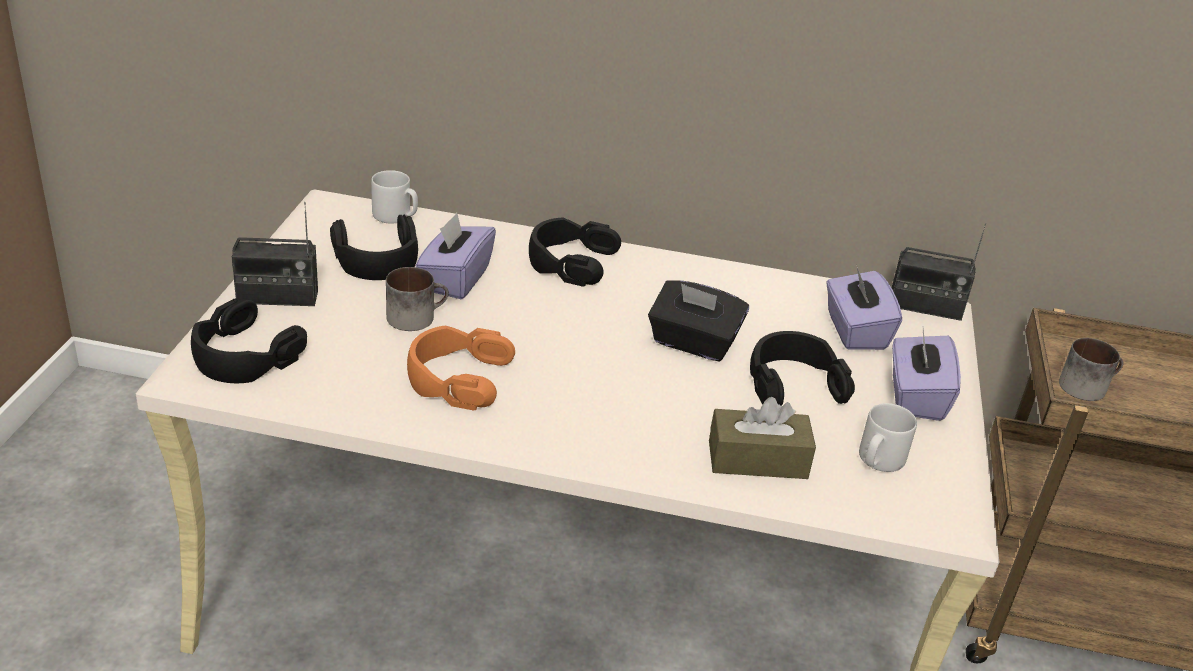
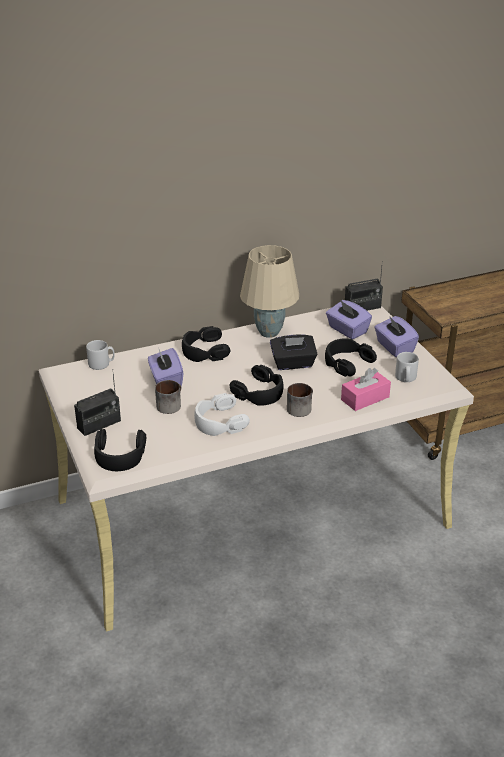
camera: 30 degrees left, 0 degrees up
(377, 258) = (119, 387): black headphones -> black headphones (259, 392)
(457, 378) = (219, 422): orange headphones -> white headphones
(708, 278) = (268, 332): none -> beige table lamp
(757, 459) = (365, 398): brown tissue box -> pink tissue box
(1086, 385) = (443, 315): mug -> mug (300, 407)

